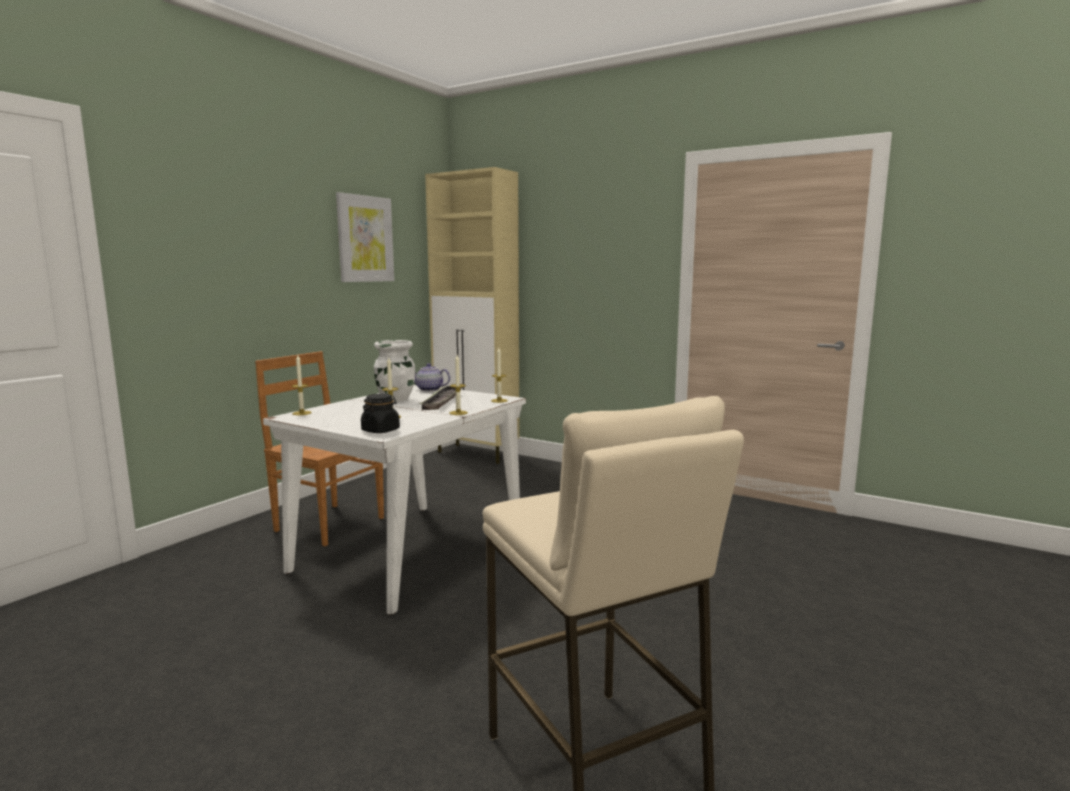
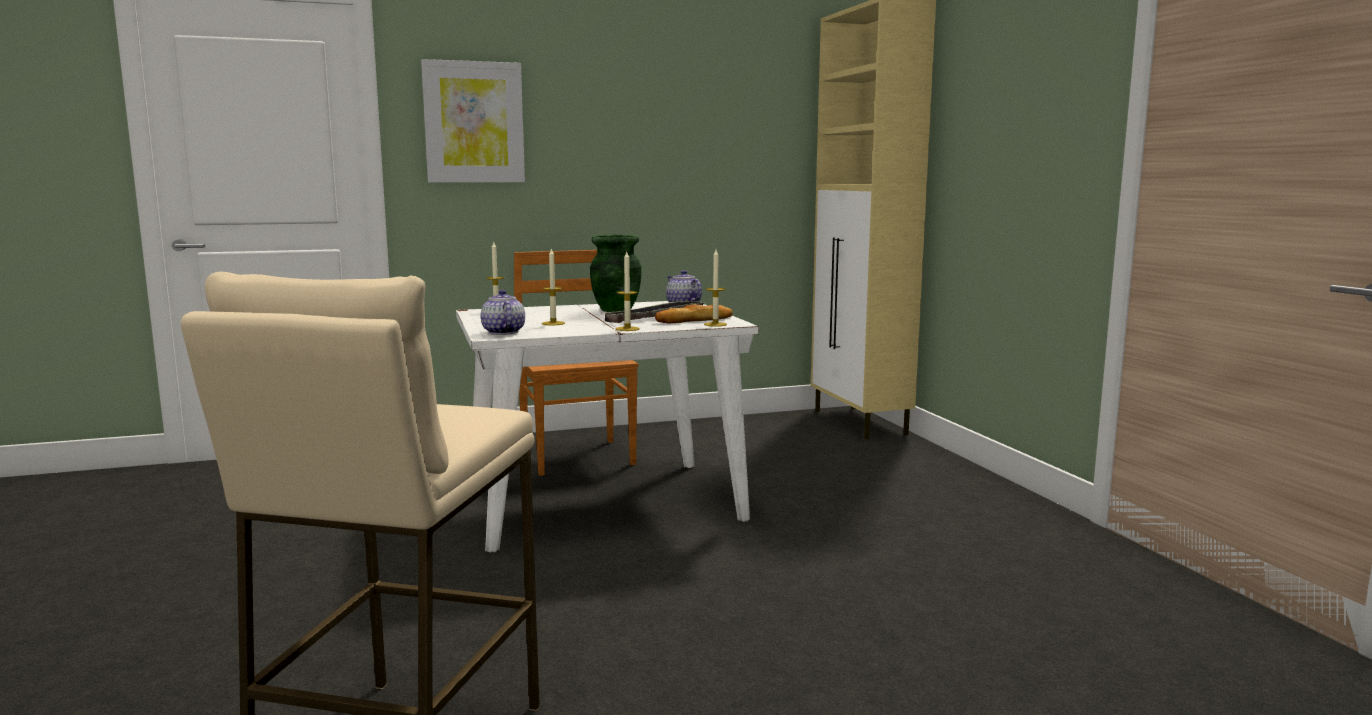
camera: 40 degrees right, 0 degrees up
(365, 239) = (712, 112): picture -> picture (474, 122)
(380, 430) = (502, 332): black jar -> teapot
(395, 399) = (615, 310): white vase -> green vase
(477, 399) = (695, 320): none -> bread

